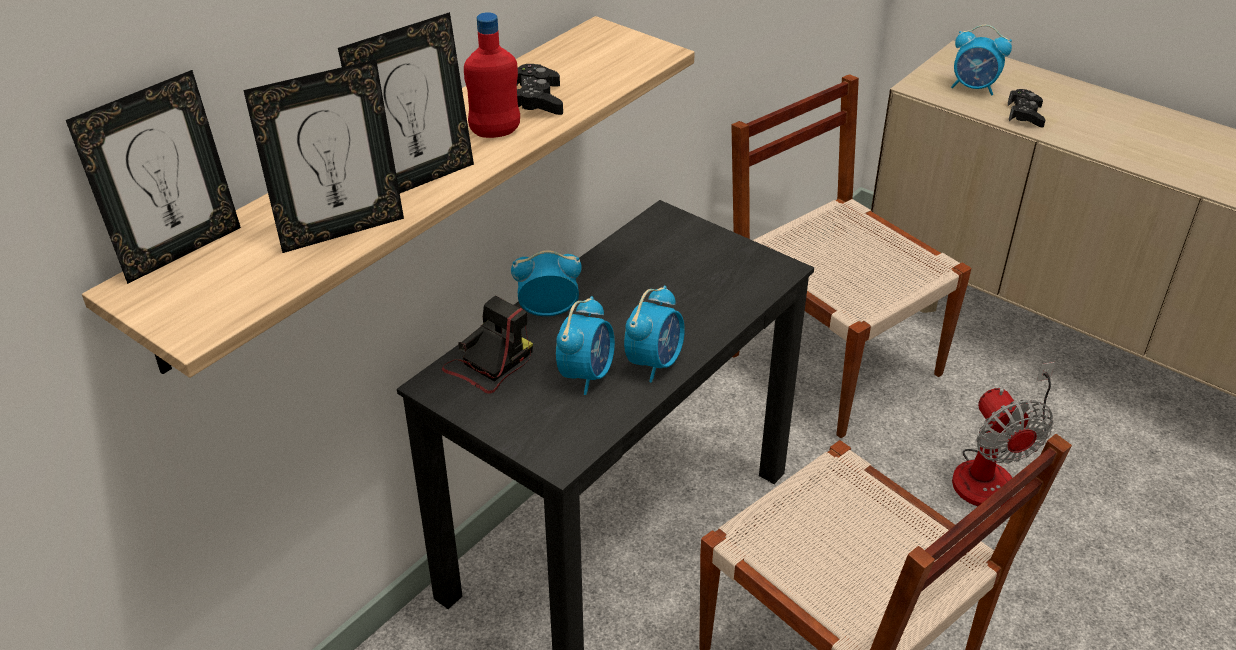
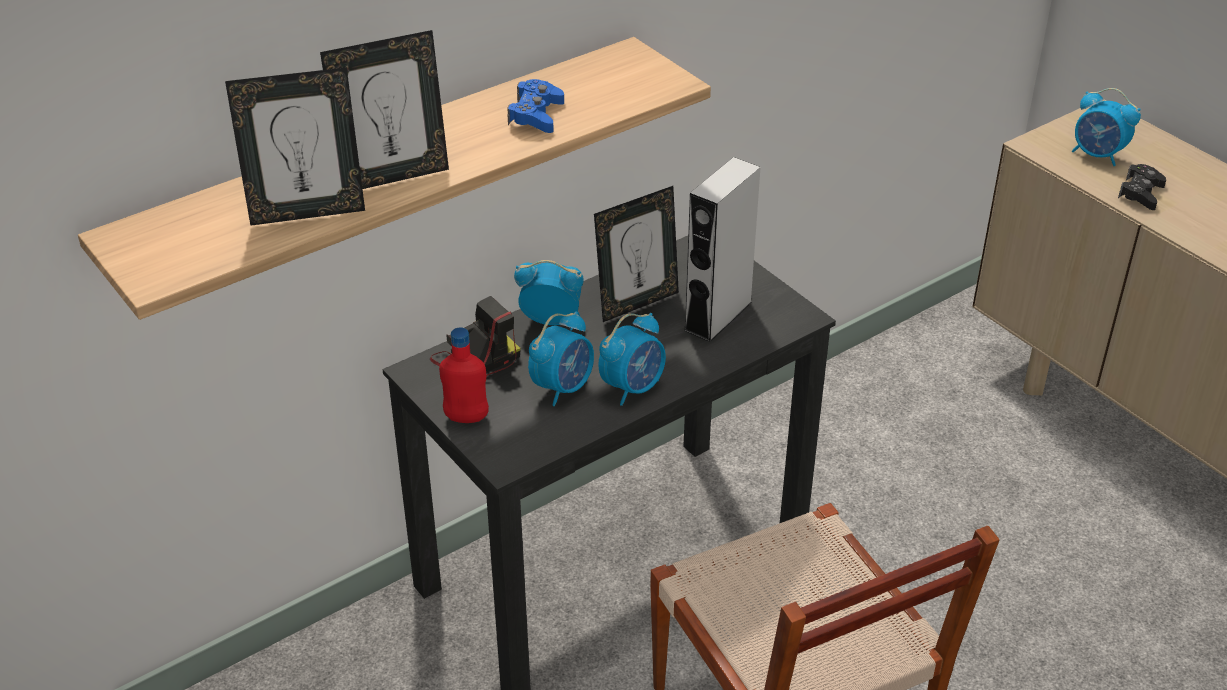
camera: 15 degrees right, 0 degrees up
(179, 250) = (168, 209): picture frame -> picture frame (637, 303)
(495, 133) = (482, 142): red bottle -> red bottle (466, 418)
(537, 99) = (536, 115): black game controller -> blue game controller
(705, 281) = (718, 316): none -> grey speaker
(831, 361) = (902, 428): chair -> none
(993, 471) = (1035, 576): fan -> none

